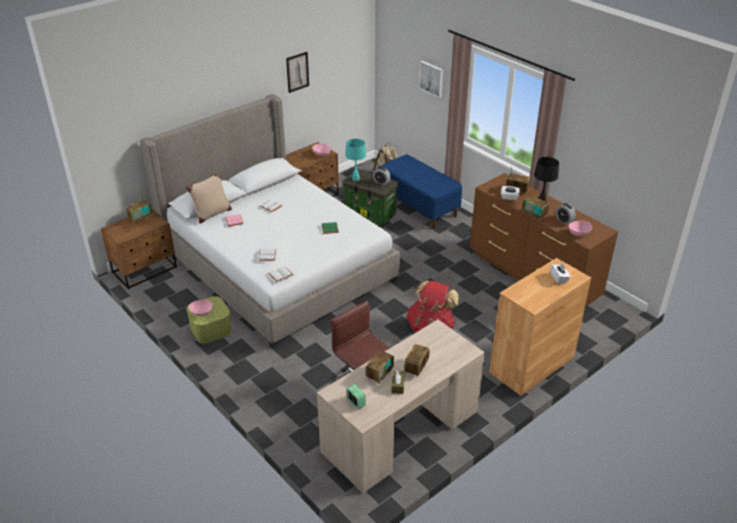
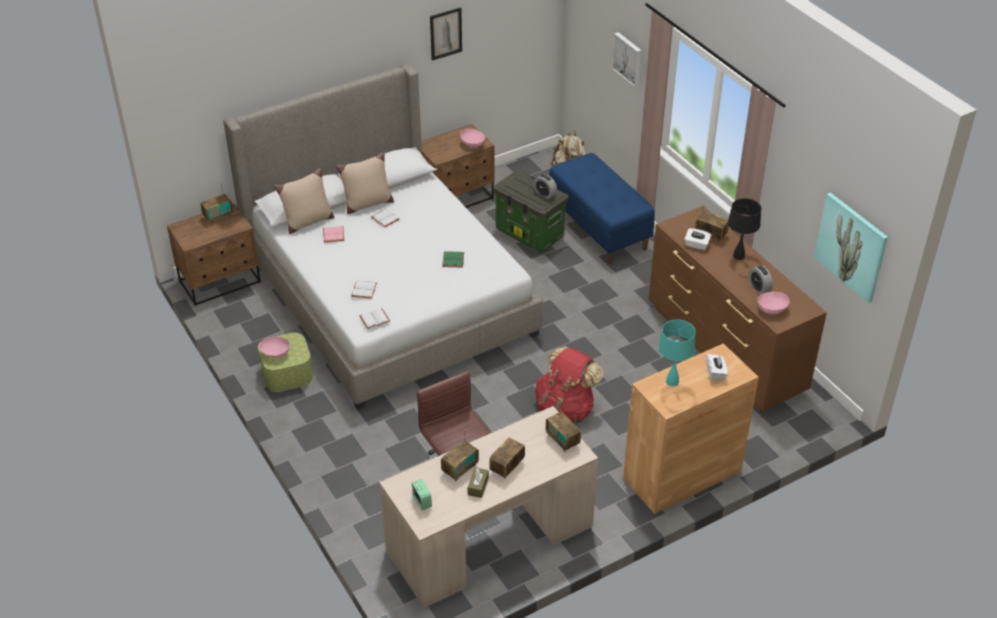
camera: 10 degrees right, 5 degrees up
(254, 198) = (367, 204): none -> beige pillow
(355, 178) = (511, 184): turquoise table lamp -> turquoise table lamp (672, 382)
(534, 214) = (722, 274): radio -> radio (562, 440)
(634, 178) = (851, 246): none -> picture

